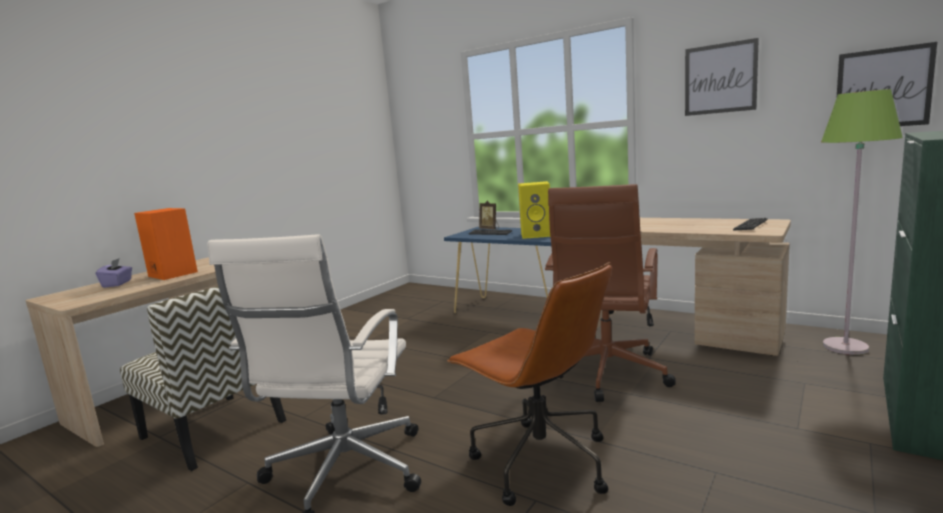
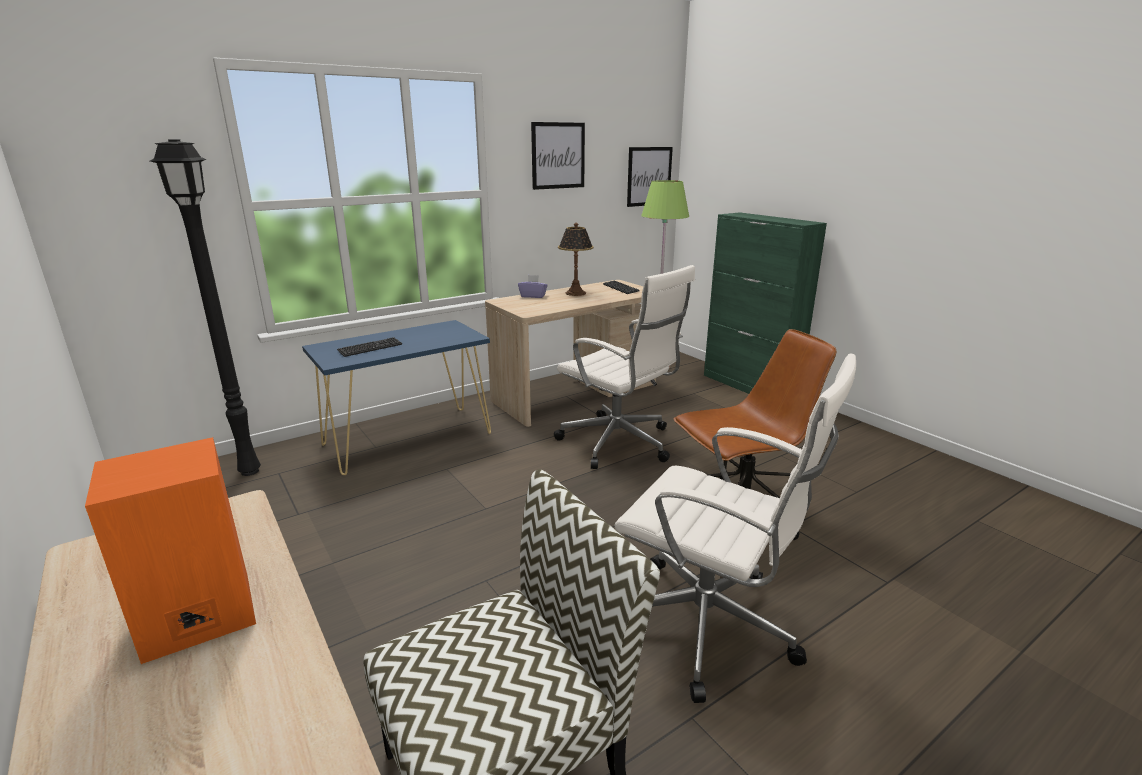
camera: 70 degrees left, 10 degrees up
(117, 284) = (142, 723): purple tissue box -> purple tissue box (533, 296)
(438, 296) = (251, 472): none -> black floor lamp
(490, 229) = (341, 344): picture frame -> none
(537, 235) = (438, 335): yellow speaker -> none
(606, 374) = (619, 443): brown office chair -> white office chair
(690, 223) = (575, 293): none -> table lamp

